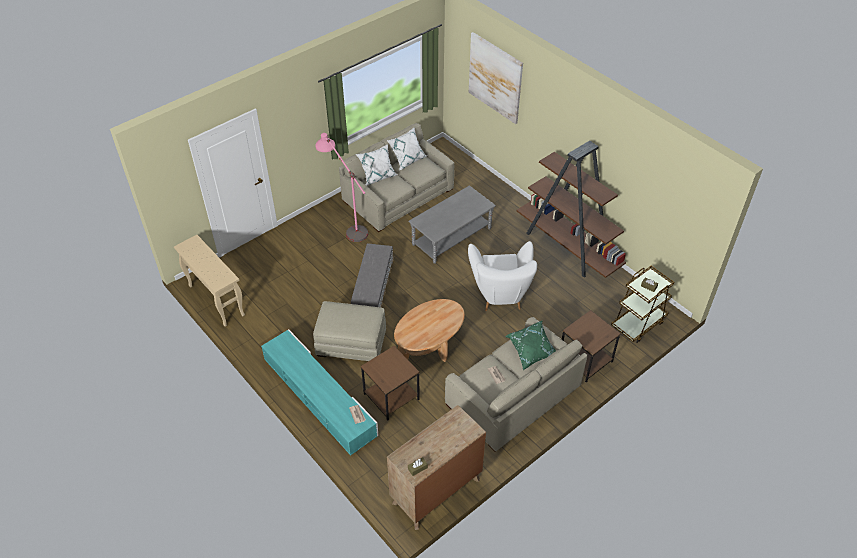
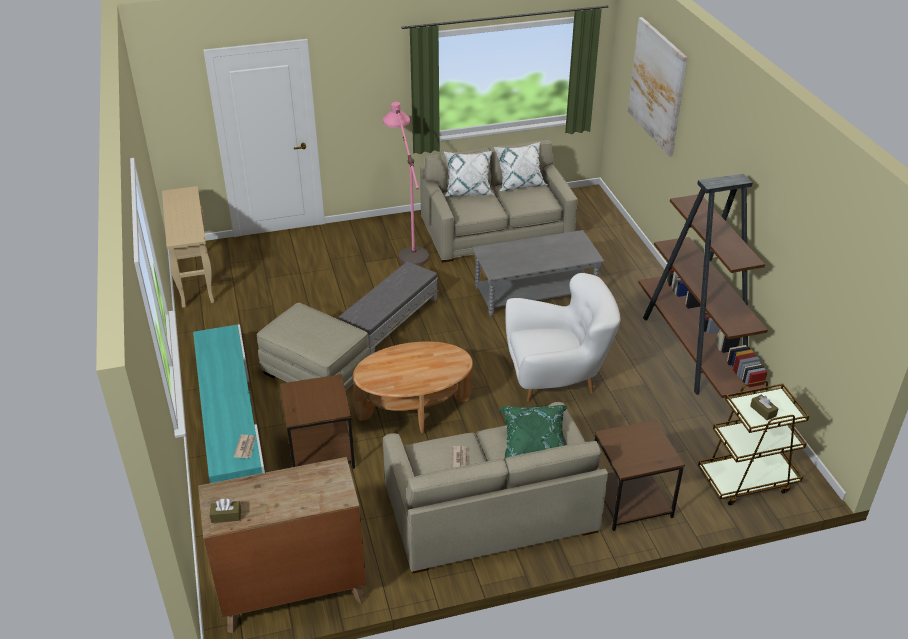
camera: 25 degrees right, 10 degrees down
(500, 295) = (556, 379): white armchair -> white armchair turned 120 degrees counterclockwise

